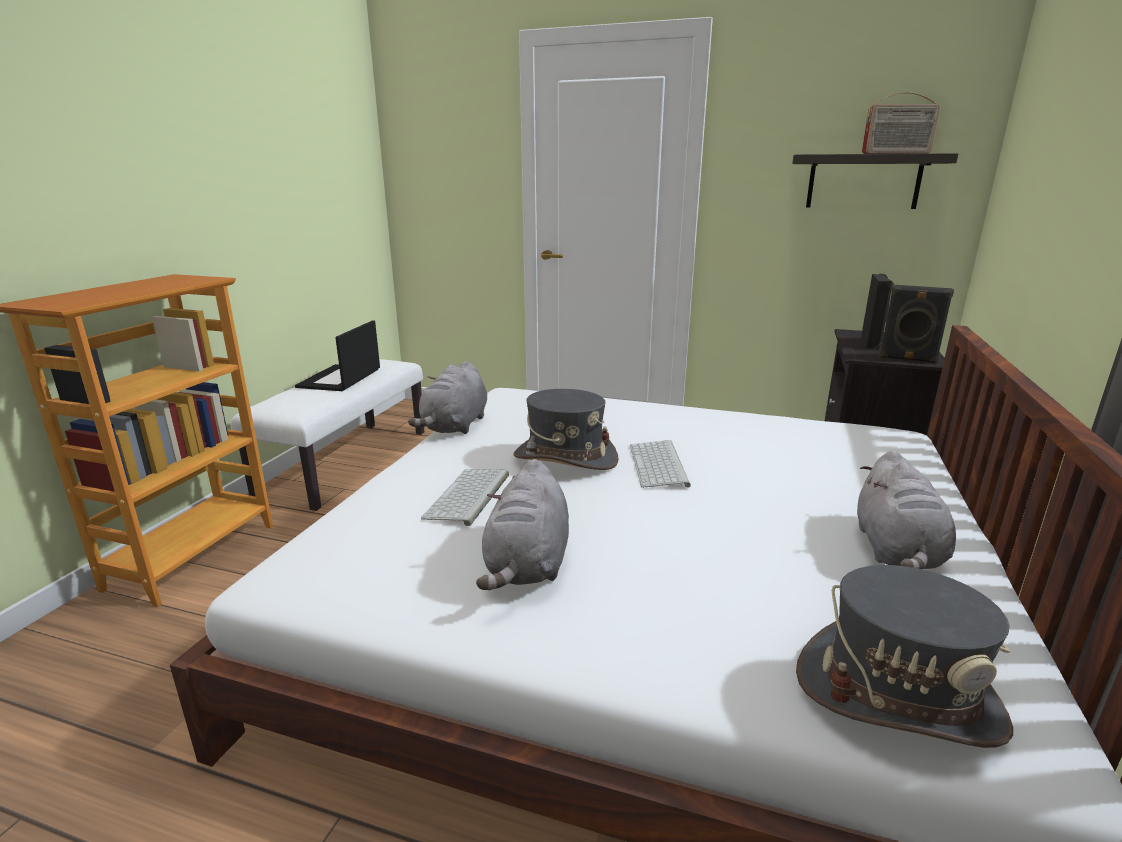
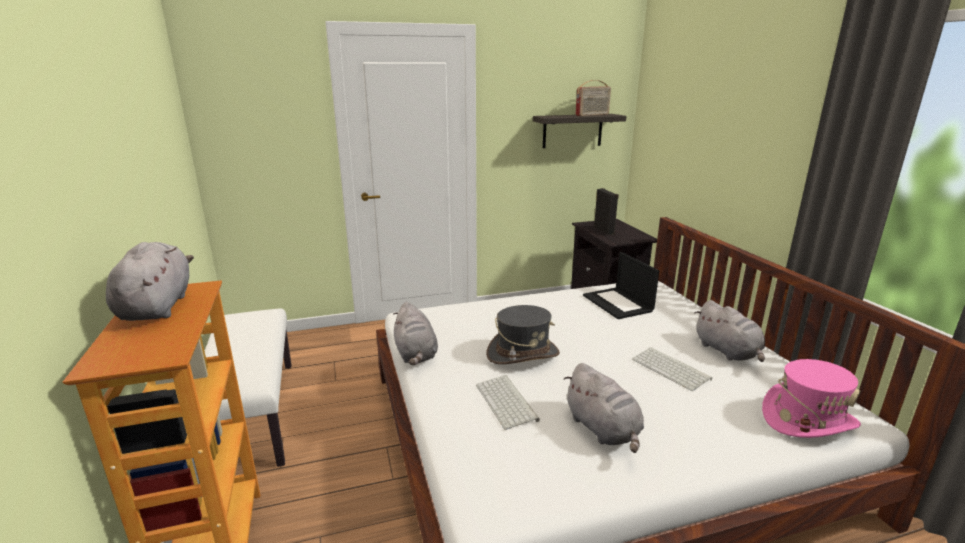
camera: 35 degrees left, 0 degrees up
(151, 283) = (157, 306): none -> grey plush toy
(340, 379) = (241, 341): laptop -> laptop (618, 303)
(660, 465) = (576, 340): keyboard -> keyboard (672, 369)
(897, 694) = (807, 419): grey hat -> pink hat
(907, 359) = (635, 238): black speaker -> none

